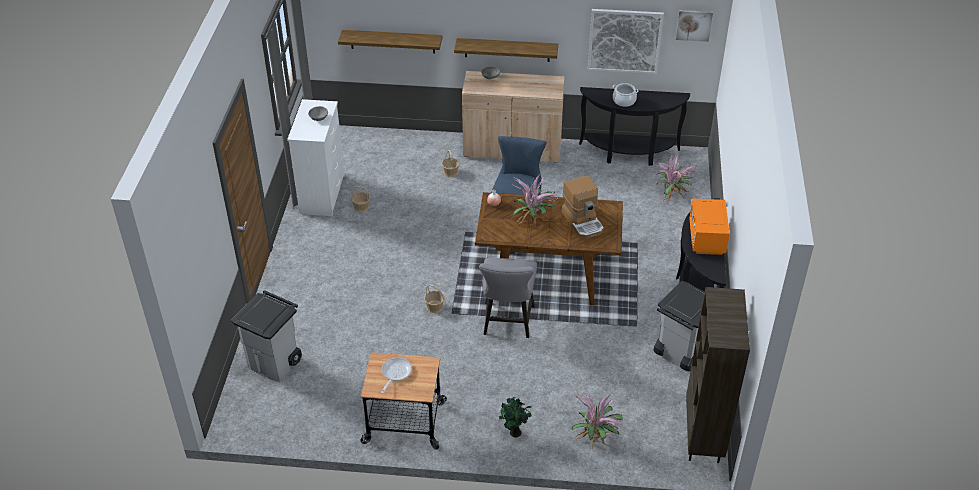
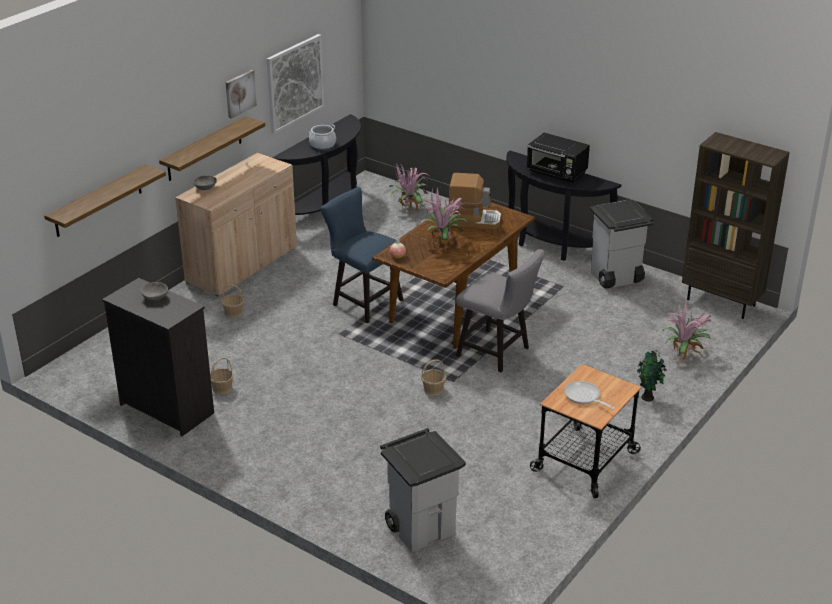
camera: 60 degrees left, 10 degrees down
(323, 194) = (166, 408): white dresser -> black dresser
(694, 25) = (340, 36): picture -> picture (240, 93)
(706, 239) = (557, 173): orange microwave -> black microwave

